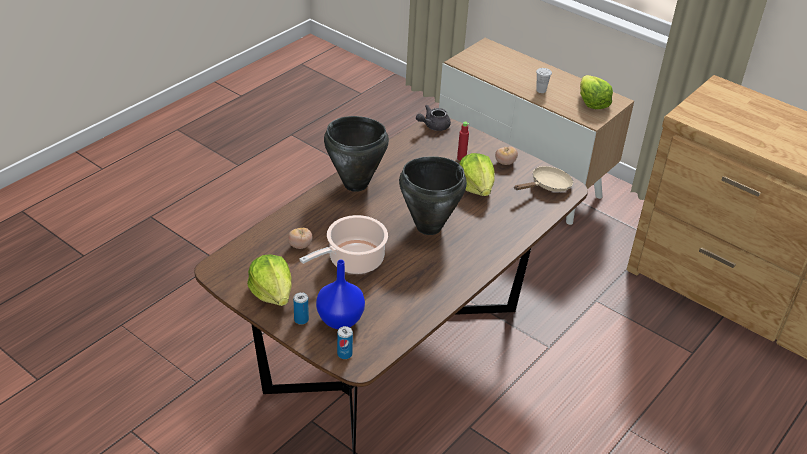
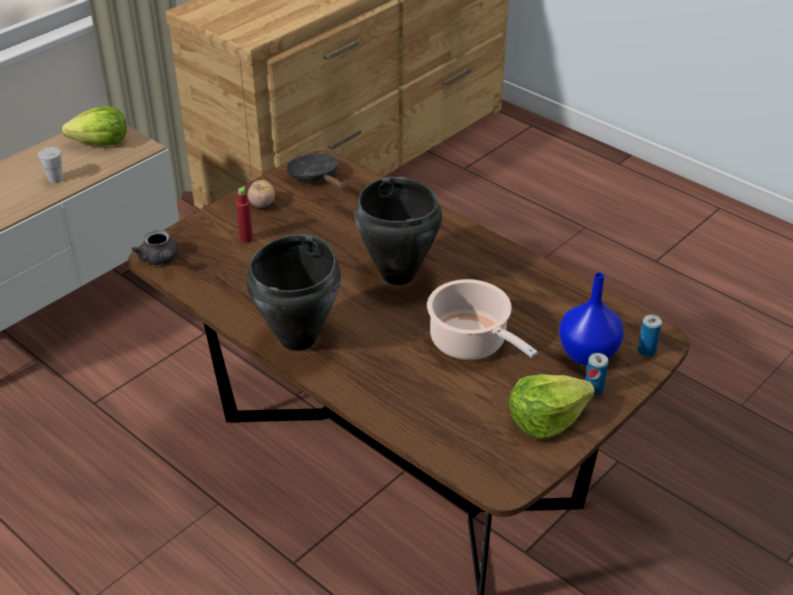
camera: 85 degrees left, 0 degrees up
(300, 246) = (442, 394): tomato -> none
(476, 187) = (314, 231): lettuce -> none
(547, 186) = (316, 177): beige frying pan -> black frying pan

